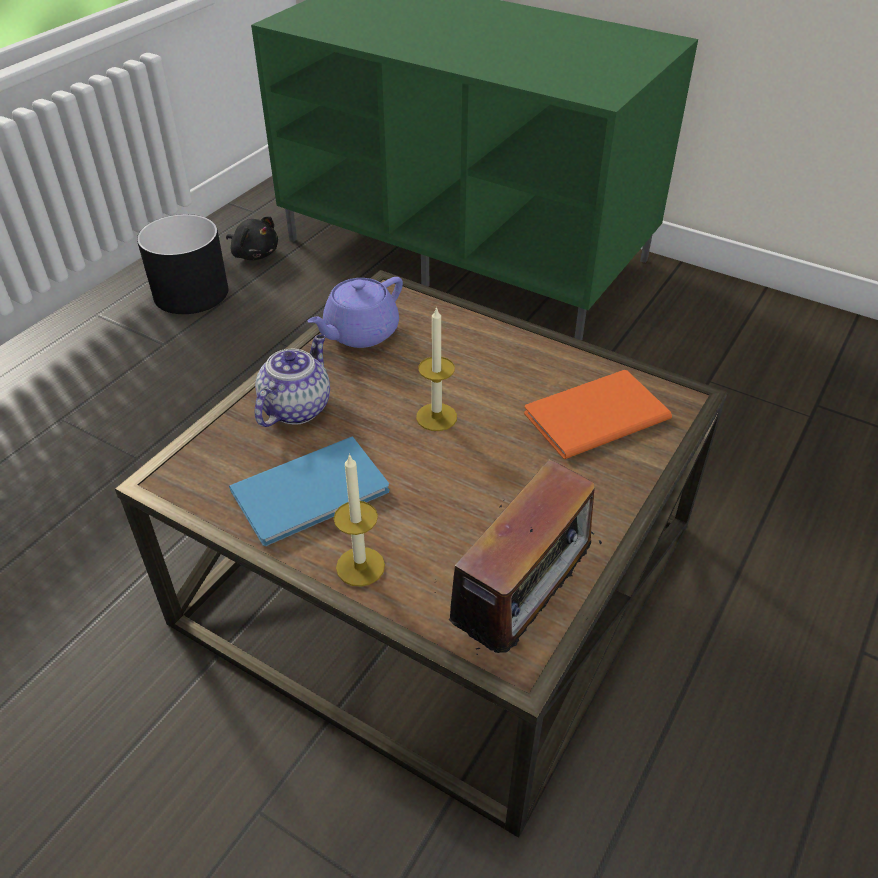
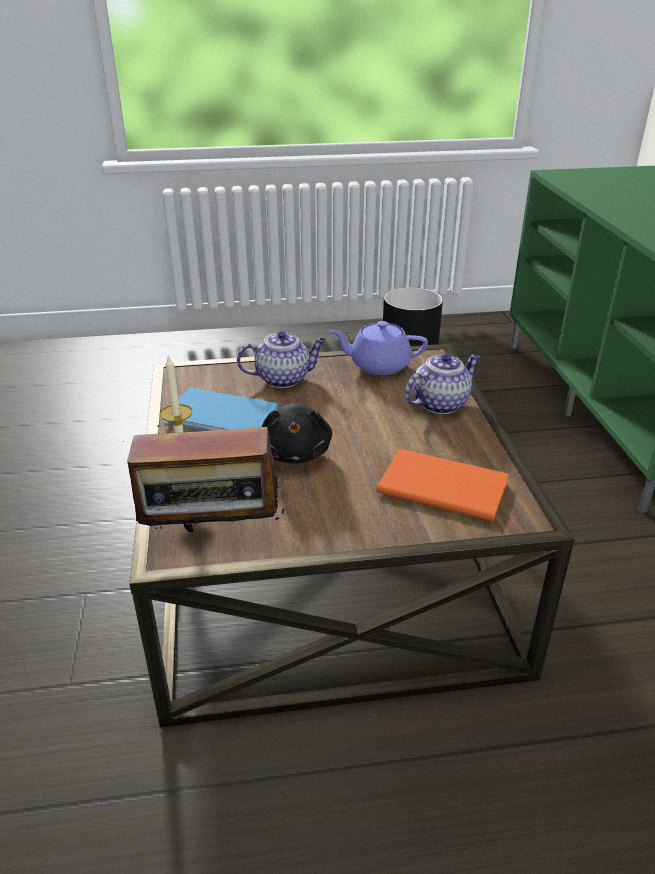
camera: 50 degrees right, 10 degrees down
(254, 254) = (477, 344): black plush toy -> black plush toy (296, 453)
(436, 417) = (344, 426): candle -> none
(473, 338) = (440, 403): none -> teapot

